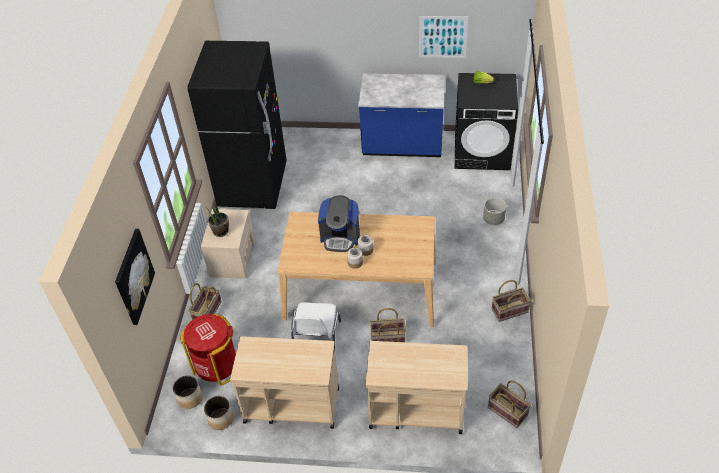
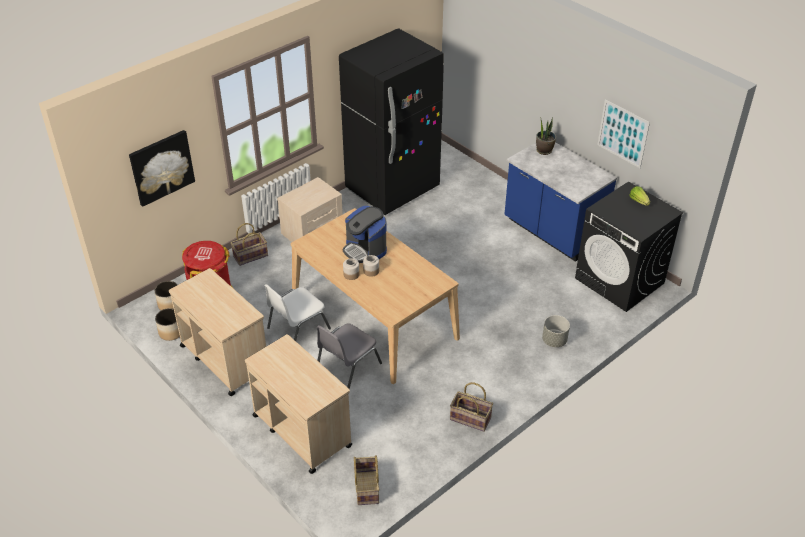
camera: 40 degrees right, 5 degrees down
(220, 231) = (303, 196): potted plant -> potted plant (544, 150)
(387, 339) = (347, 366): basket -> grey chair

